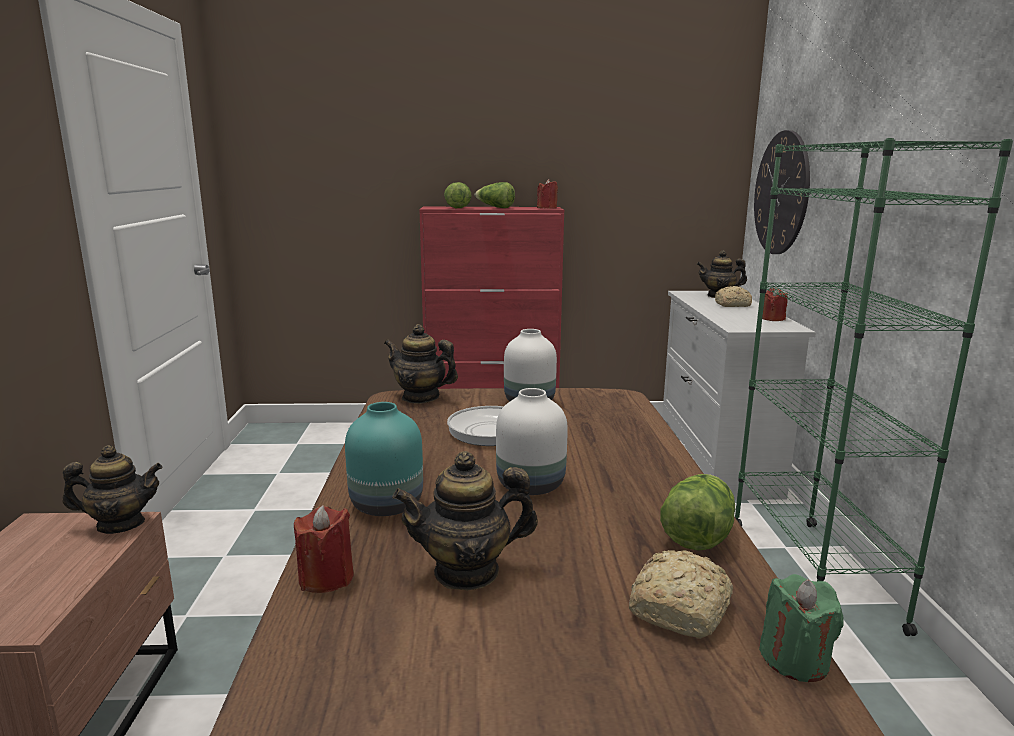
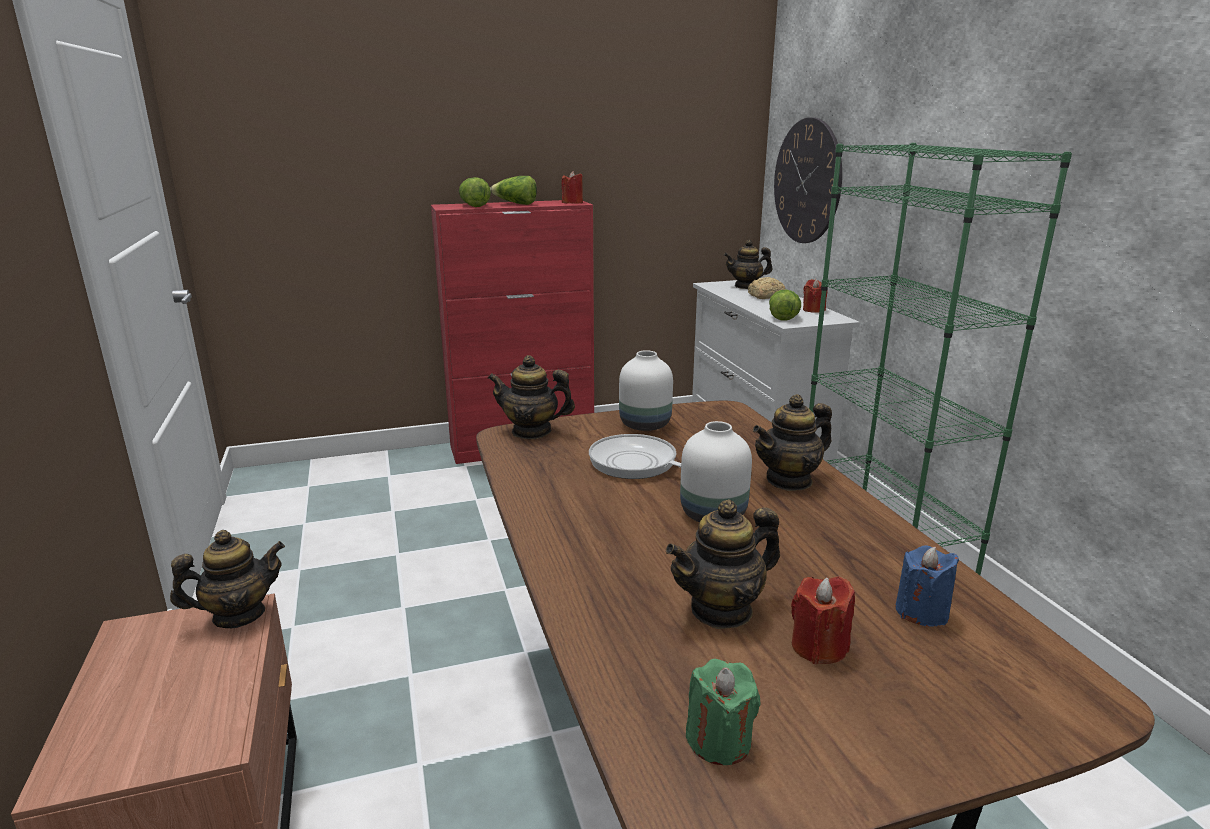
camera: 15 degrees left, 5 degrees up
(326, 578) = (598, 639): red candle -> red candle (818, 647)
(385, 505) = (593, 556): turquoise vase -> none
(634, 464) = (789, 480): none -> teapot
(682, 608) = (921, 612): bread -> blue candle
(697, 533) = (886, 540): lettuce -> lettuce (782, 316)
(795, 659) = (1031, 639): green candle -> green candle (719, 741)

